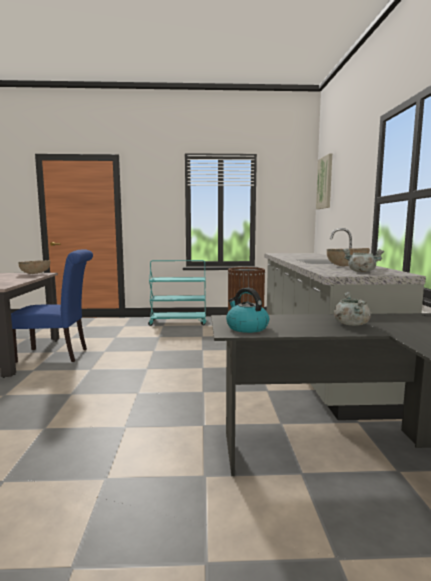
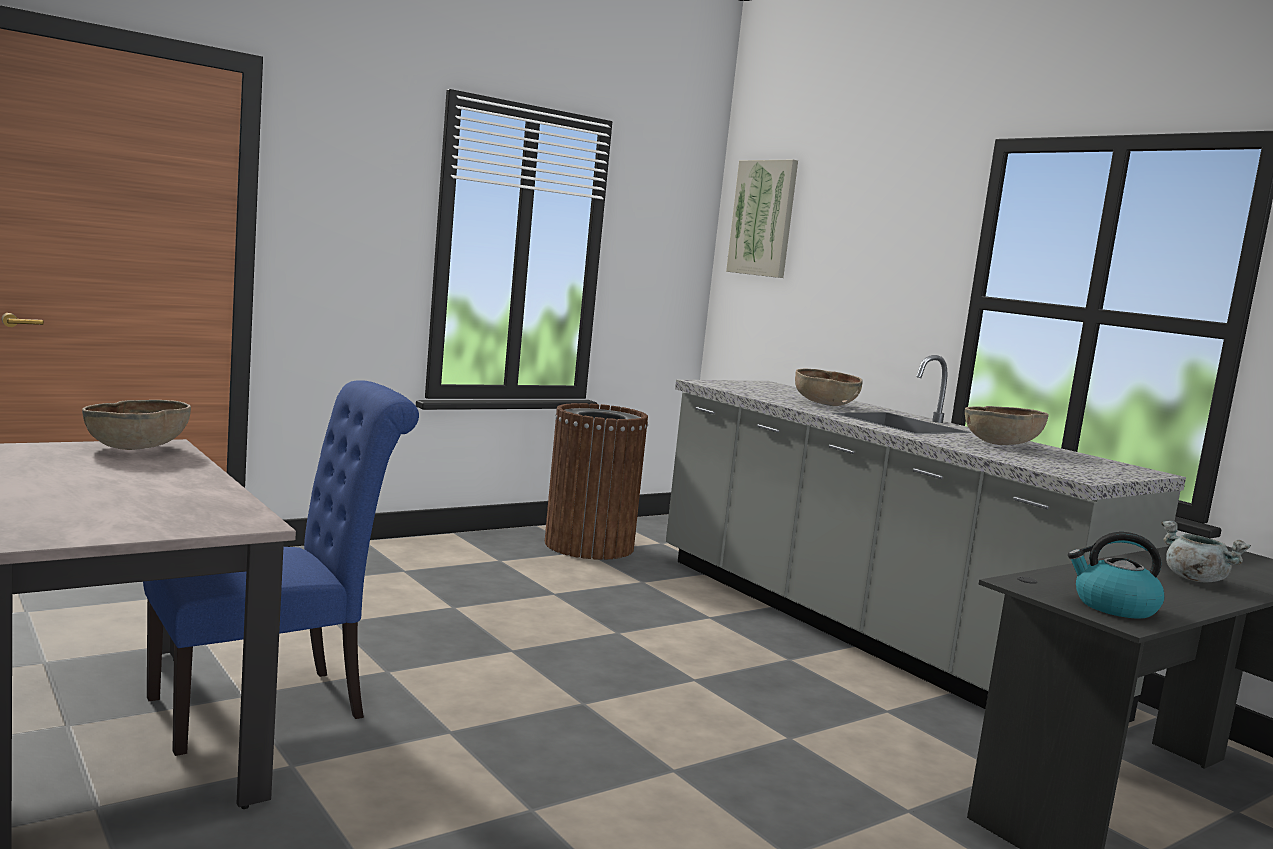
camera: 35 degrees left, 0 degrees up
(178, 322) = (426, 556): turquoise cart -> none
(306, 257) = (825, 404): none -> brown bowl
(361, 272) = (1082, 466): grey cooking pot -> none

